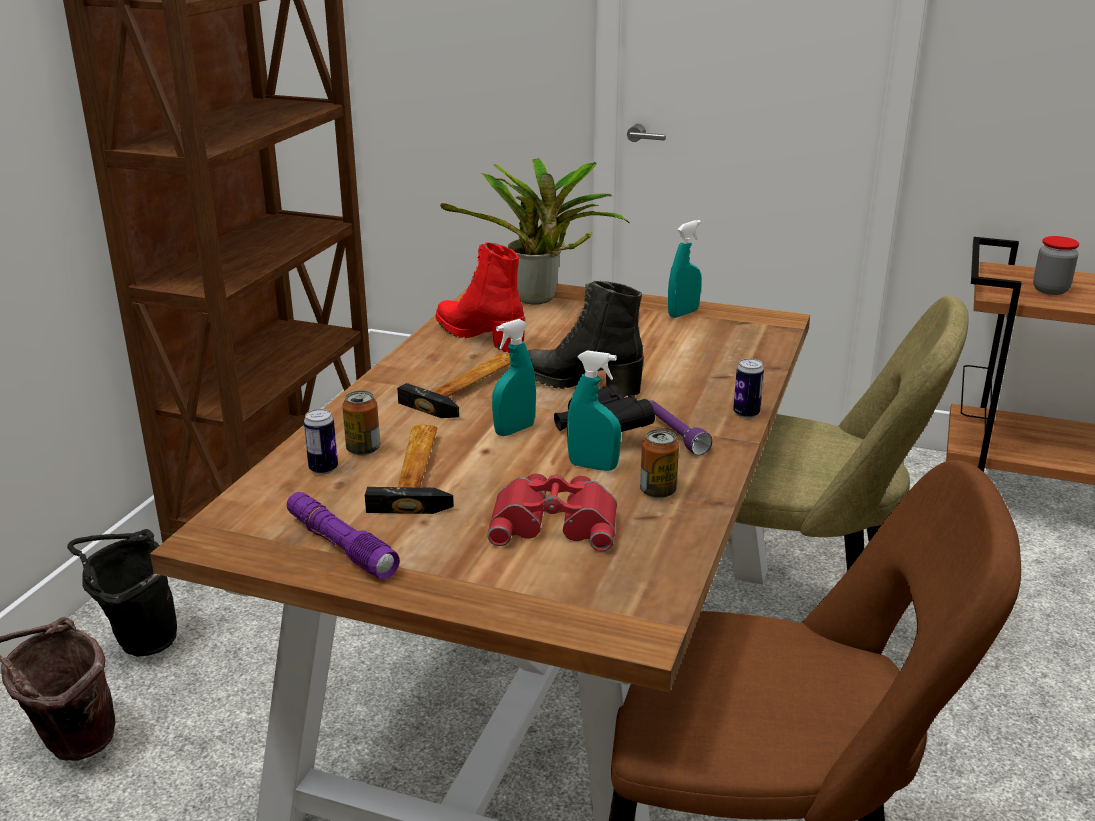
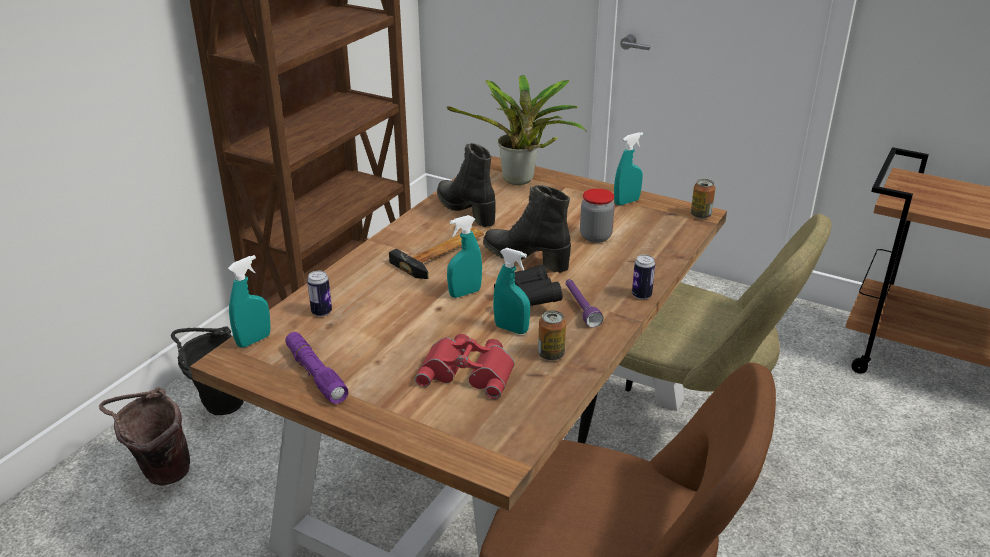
camera: 10 degrees right, 5 degrees up
(236, 512) = (254, 340): none -> turquoise spray bottle
(363, 449) = (353, 299): can -> can (700, 215)
(420, 472) = (387, 321): hammer -> none
(481, 336) = (467, 210): red boot -> black boot
(1050, 290) = (943, 200): jar -> jar (595, 236)

